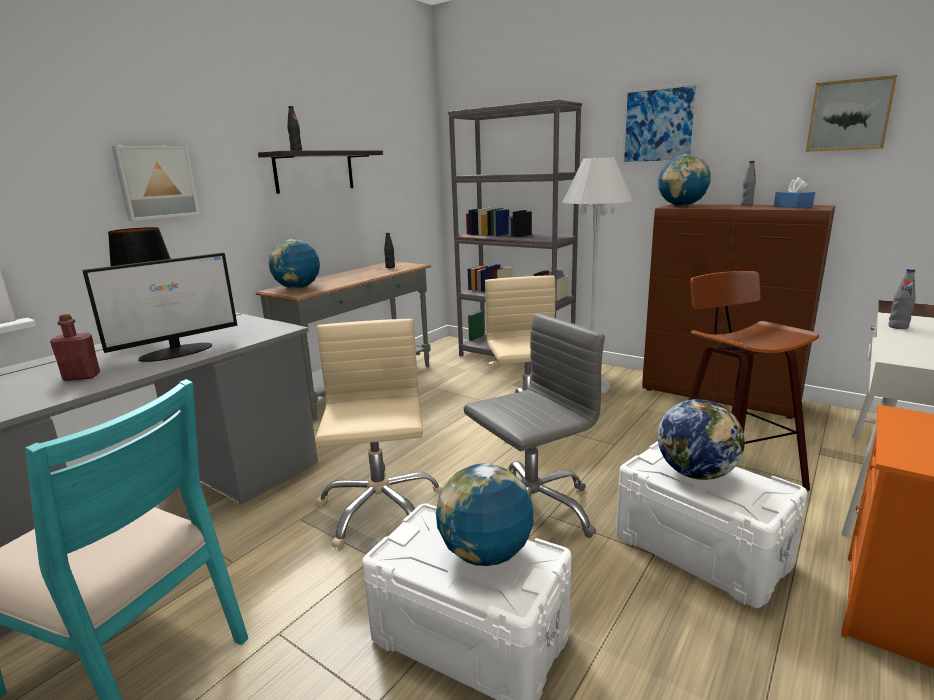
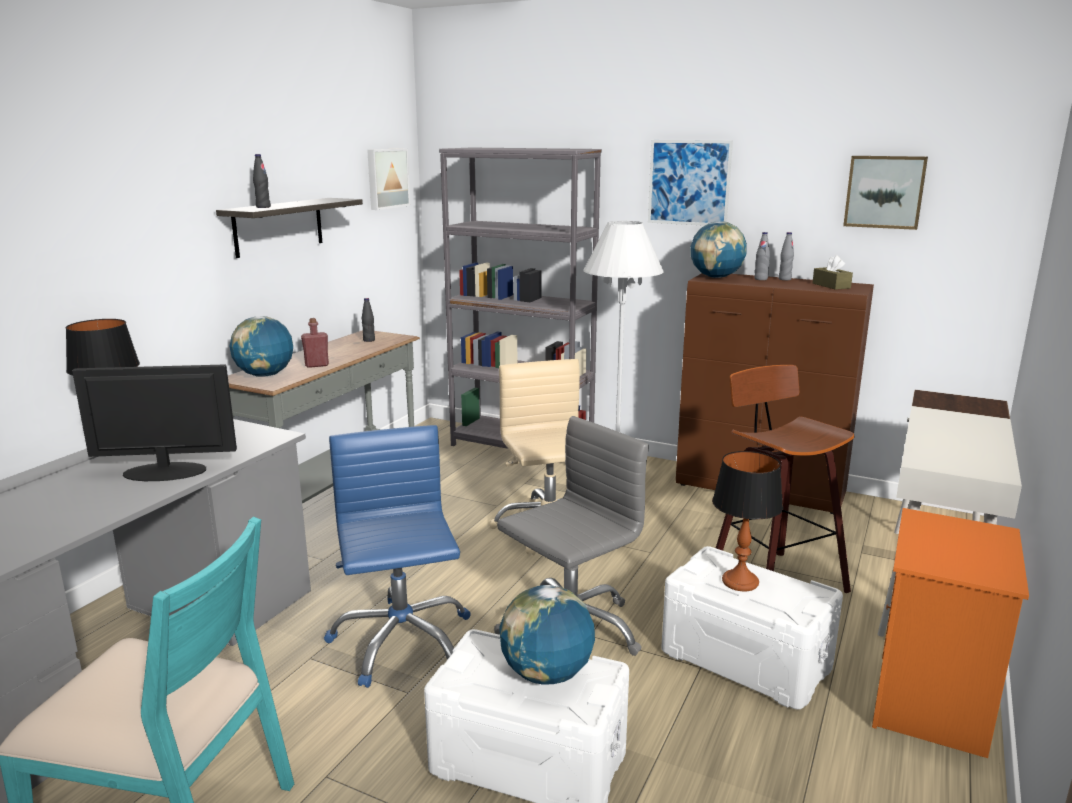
camera: 10 degrees left, 0 degrees up
(82, 377) = (67, 508): red bottle -> red bottle (317, 365)
(156, 182) = (104, 257): picture -> picture (386, 178)
(178, 352) = (163, 471): monitor -> monitor turned 135 degrees counterclockwise
(380, 509) = (401, 641): beige office chair -> blue office chair
(696, 473) = (740, 582): globe -> table lamp
(792, 206) = (831, 285): blue tissue box -> brown tissue box
(898, 327) = (926, 424): grey bottle -> grey bottle (760, 279)

